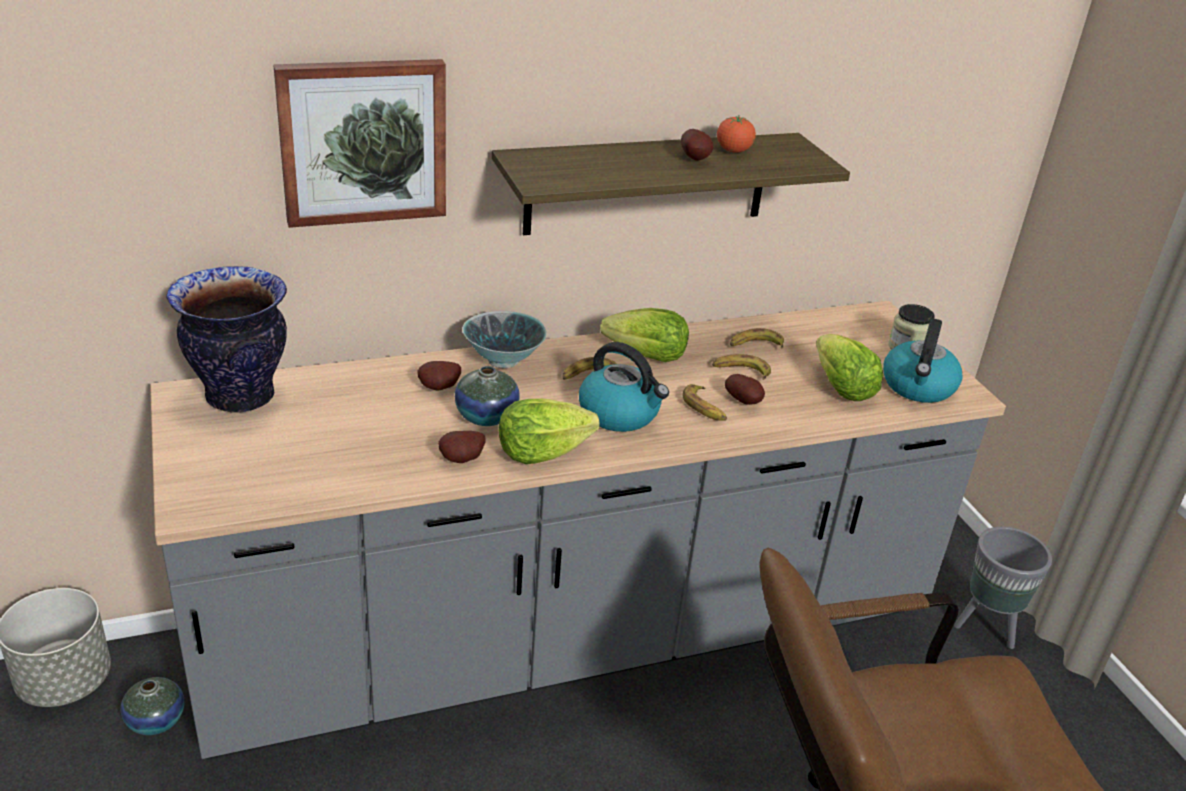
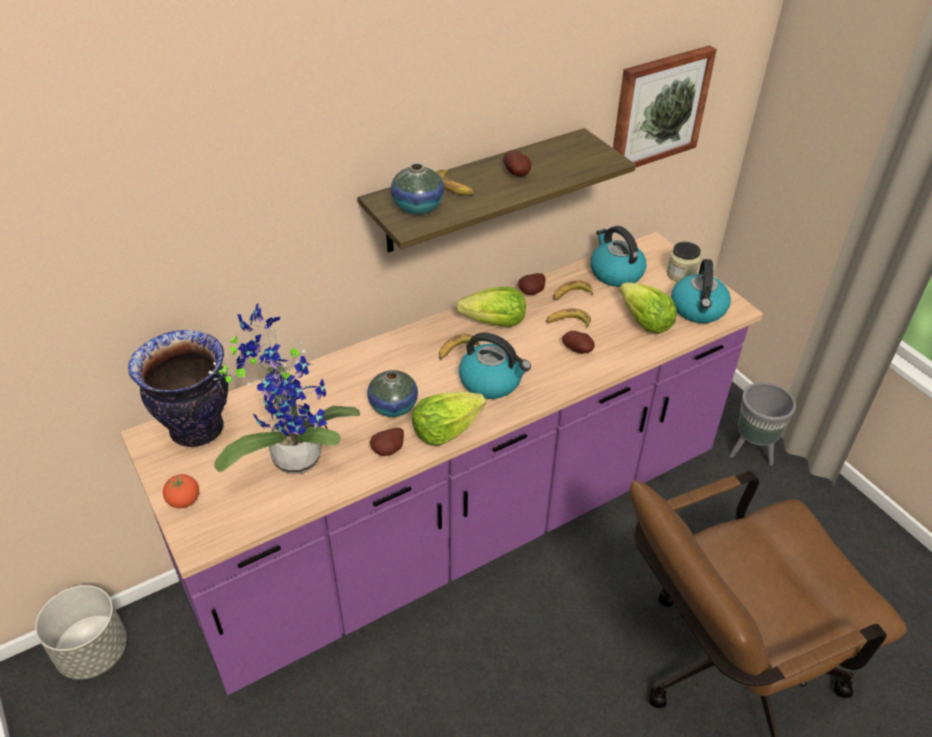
camera: 10 degrees left, 10 degrees up
(156, 720) = (176, 667): vase -> vase (418, 207)
(343, 442) = (293, 454): none -> potted plant
(363, 141) = (257, 215): picture -> picture (658, 108)
(440, 388) = (349, 387): potato -> potato (532, 293)
(503, 361) = (389, 351): bowl -> none
(572, 636) = (463, 526): grey counter -> purple counter
(704, 408) = (551, 362): banana -> banana (454, 187)
(733, 151) = (543, 159): tomato -> tomato (184, 501)
(820, 332) = (615, 273): none -> kettle

